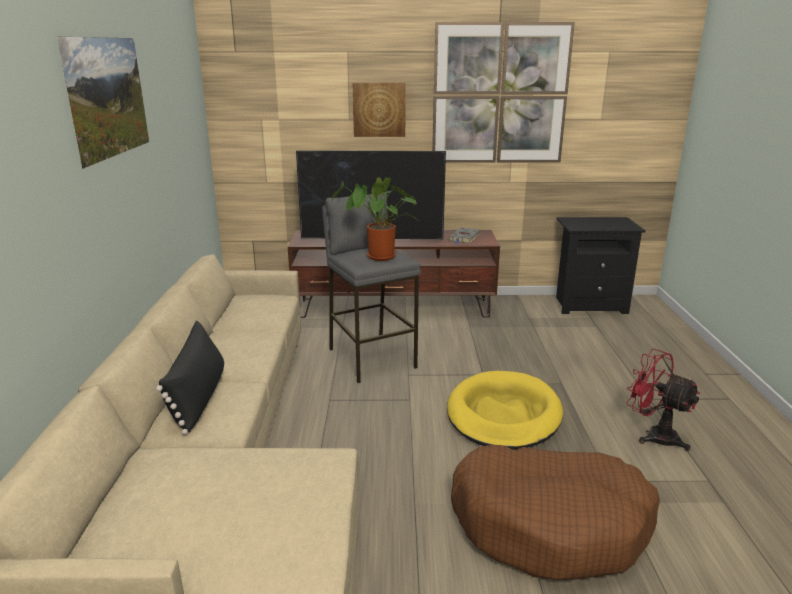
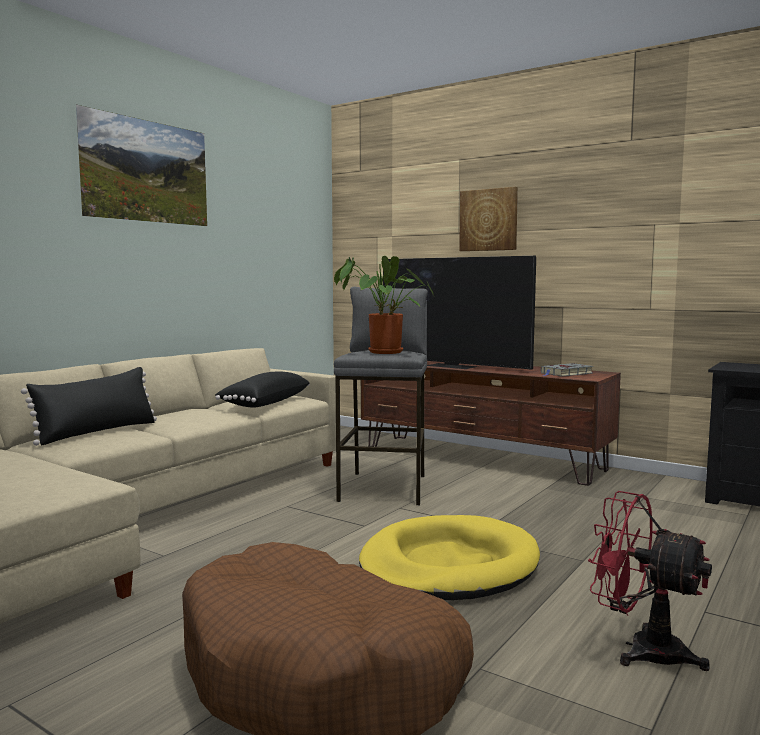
camera: 35 degrees right, 15 degrees down
(261, 314) = (264, 403): none -> black pillow
(500, 94) = (633, 193): picture -> none
(654, 435) = (642, 649): red fan -> red fan turned 45 degrees counterclockwise

